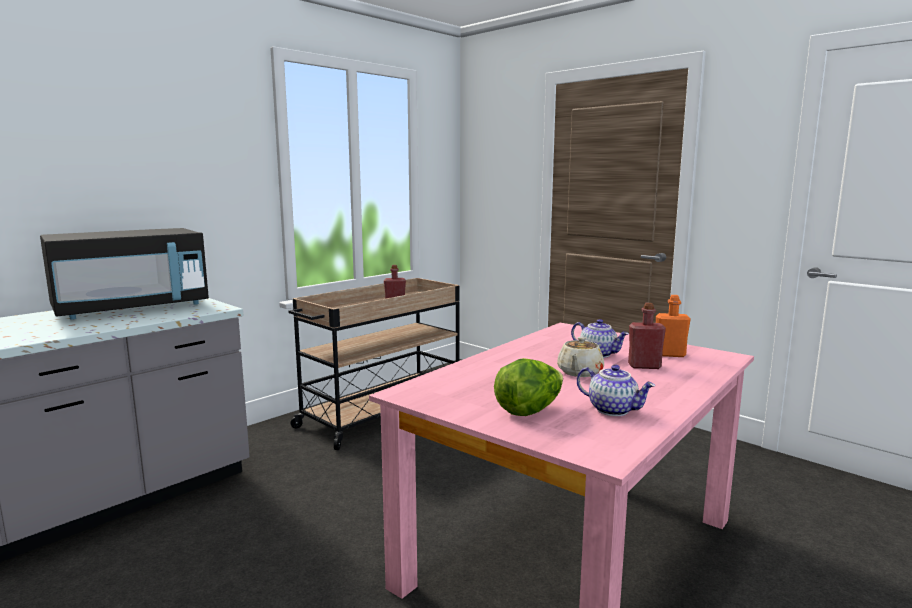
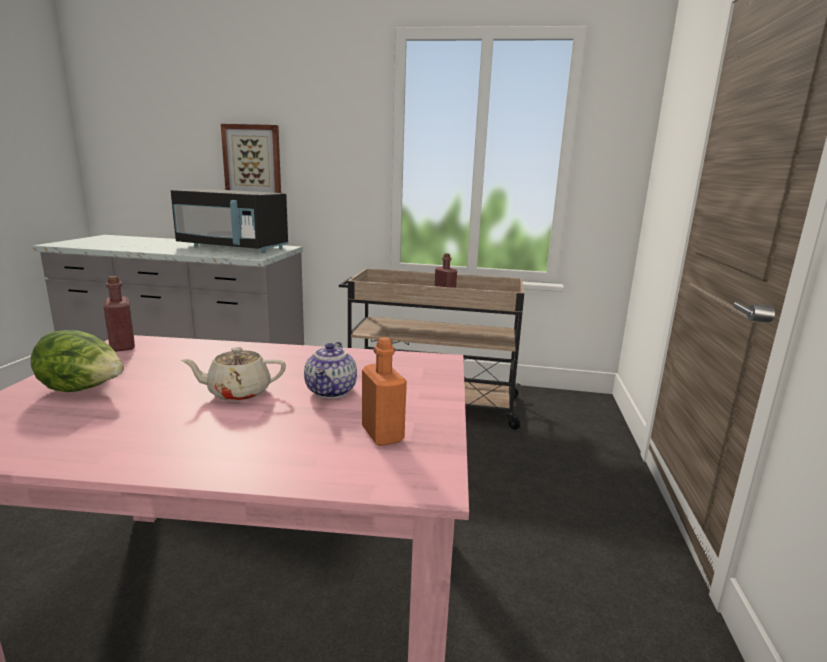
camera: 55 degrees right, 5 degrees up
(102, 190) = (252, 161): none -> picture
(613, 410) = (92, 428): teapot -> none
(644, 366) = (300, 424): red bottle -> red bottle (122, 346)

